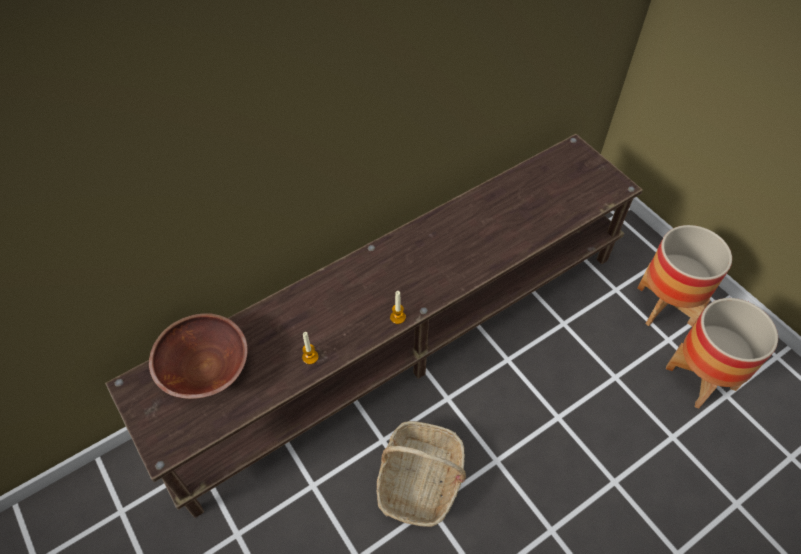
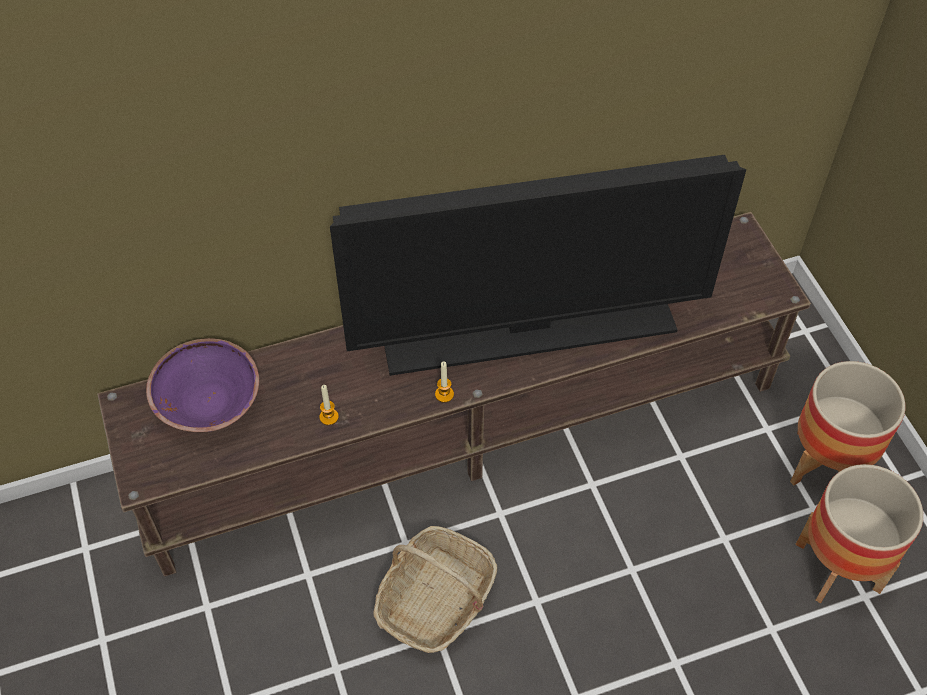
camera: 15 degrees right, 0 degrees up
(204, 368) = (208, 402): brown bowl -> purple bowl
(448, 254) = (530, 332): none -> television

